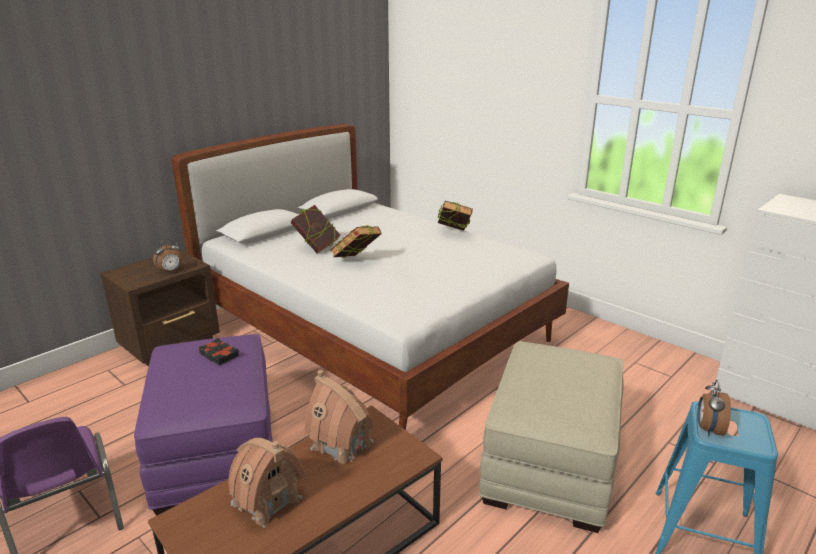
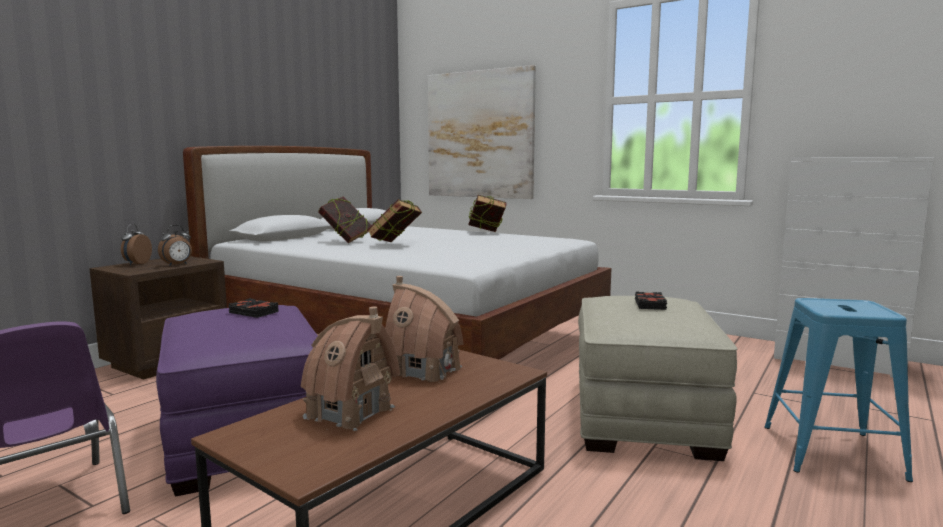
camera: 10 degrees left, 15 degrees down
(464, 111) = (480, 135): none -> picture
(567, 373) = (650, 305): none -> black book
(708, 429) = (826, 308): alarm clock -> alarm clock (136, 264)

